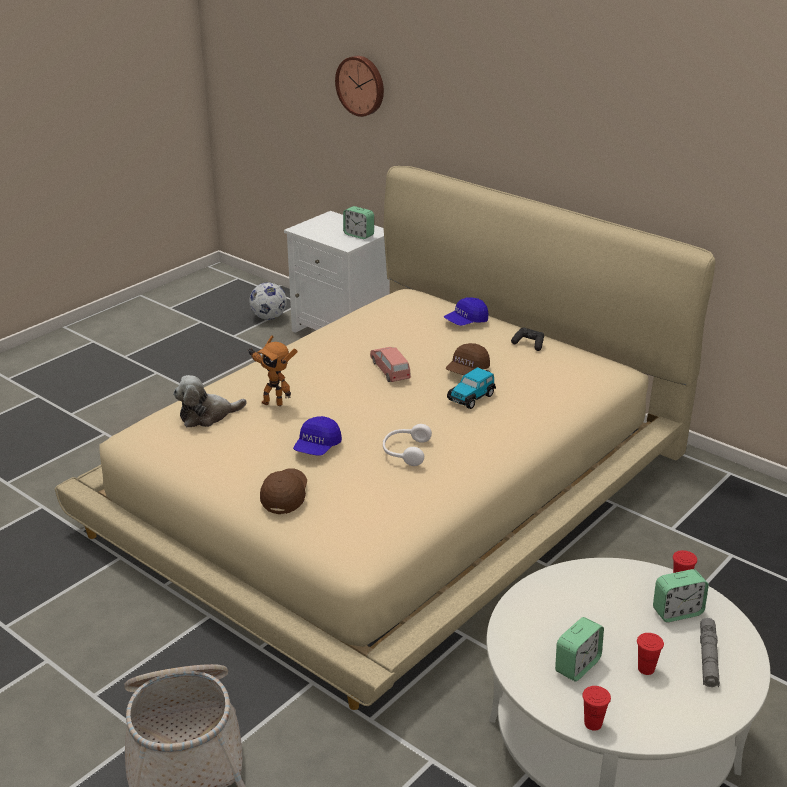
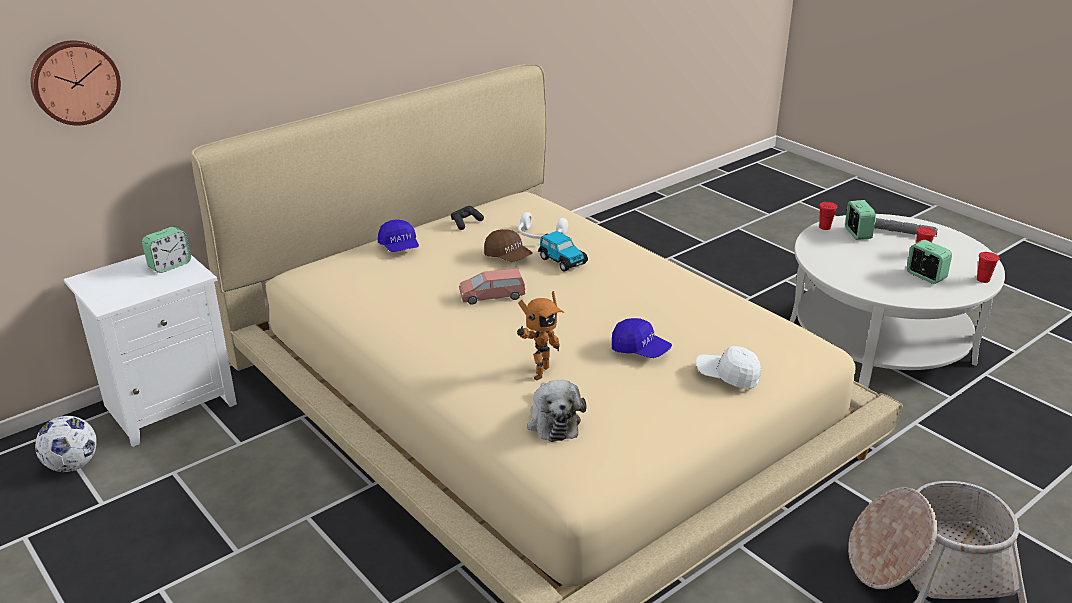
camera: 80 degrees left, 0 degrees up
(285, 497) = (727, 376): brown cap -> white cap
(405, 451) = (655, 303): white headphones -> white headphones (540, 236)

